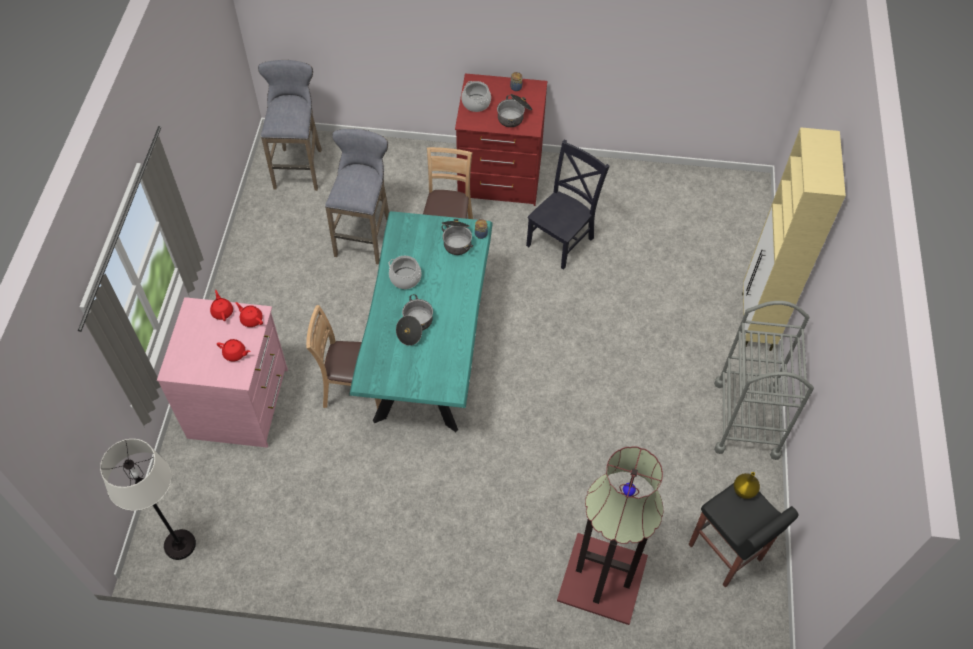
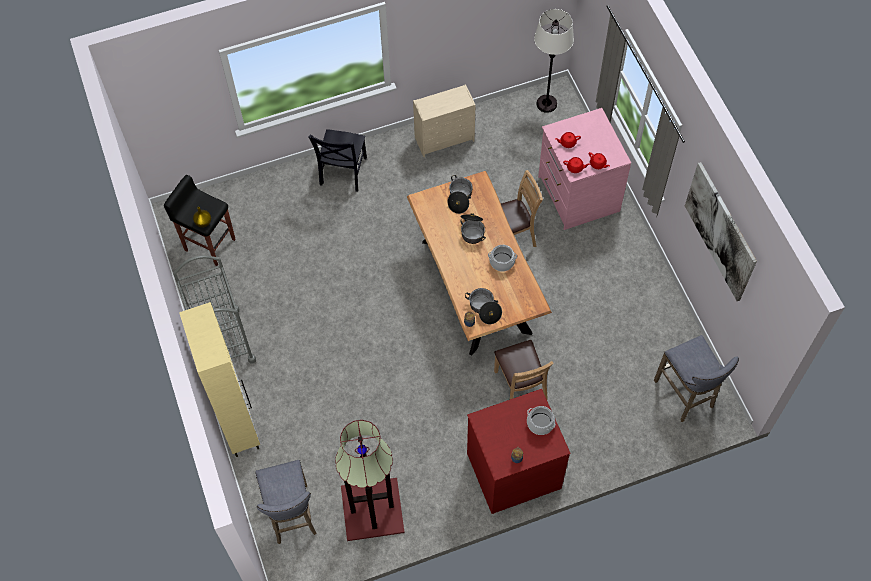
camera: 155 degrees right, 5 degrees up
(189, 100) = (720, 231): none -> picture
(344, 559) = (445, 139): none -> beige dresser
(364, 235) = (586, 357): grey stool -> grey stool (292, 517)
(428, 352) = (475, 287): turquoise dining table -> brown dining table
(514, 115) = (500, 426): cooking pot -> cooking pot (459, 198)
(562, 240) = (427, 429): black chair -> black chair (342, 173)
(604, 577) = (281, 197): floor lamp -> floor lamp (371, 510)

